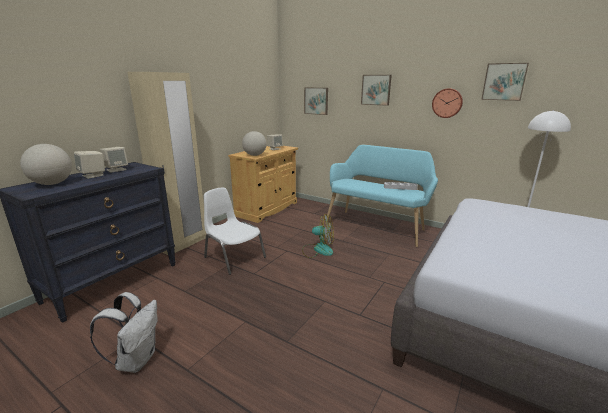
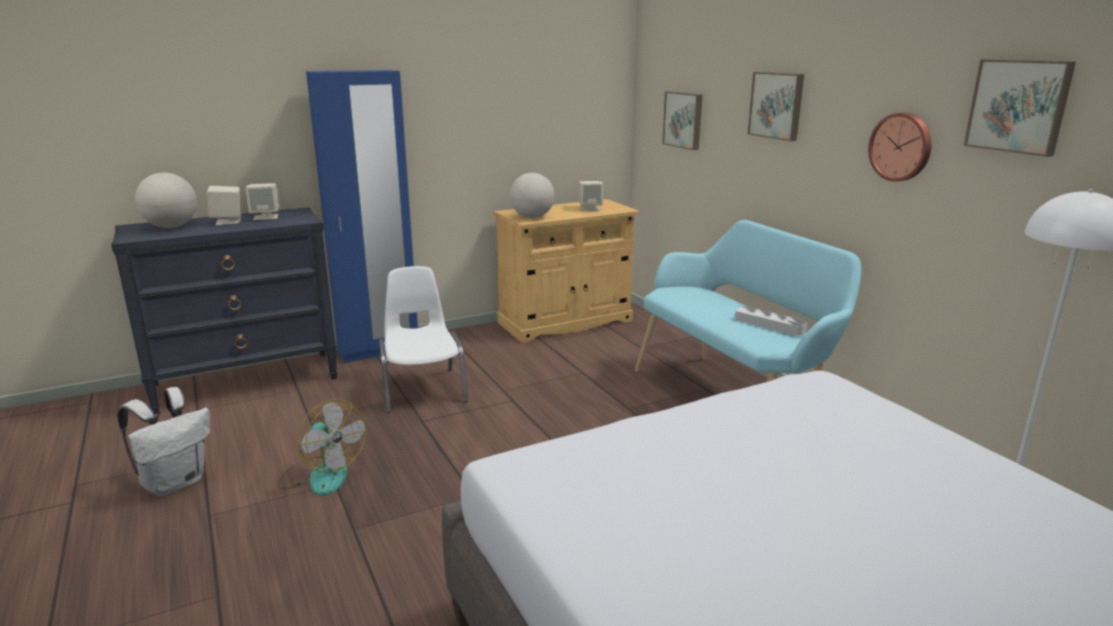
camera: 30 degrees right, 0 degrees up
(183, 244) = (379, 351): beige wardrobe -> blue wardrobe
(318, 250) = (565, 412): fan -> fan (322, 475)

